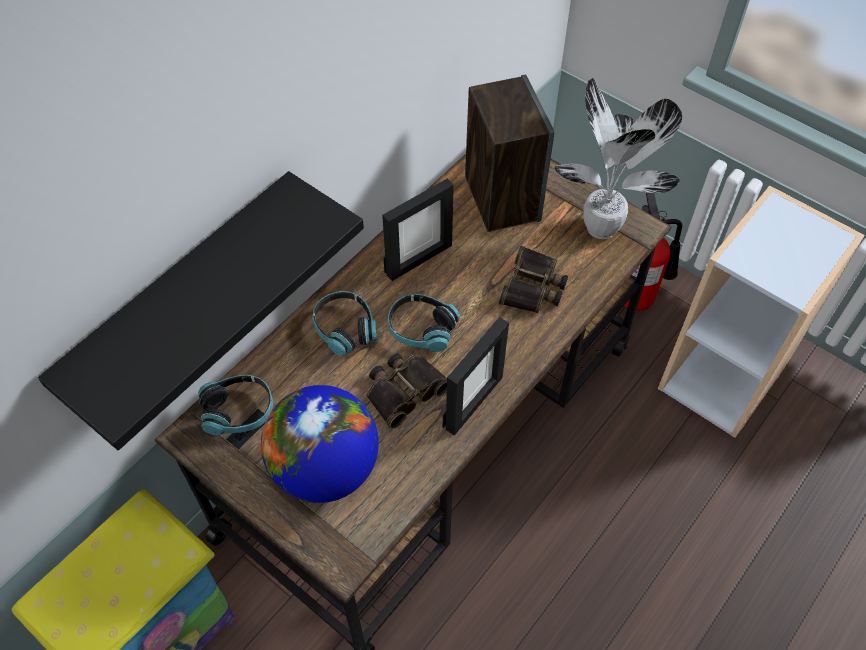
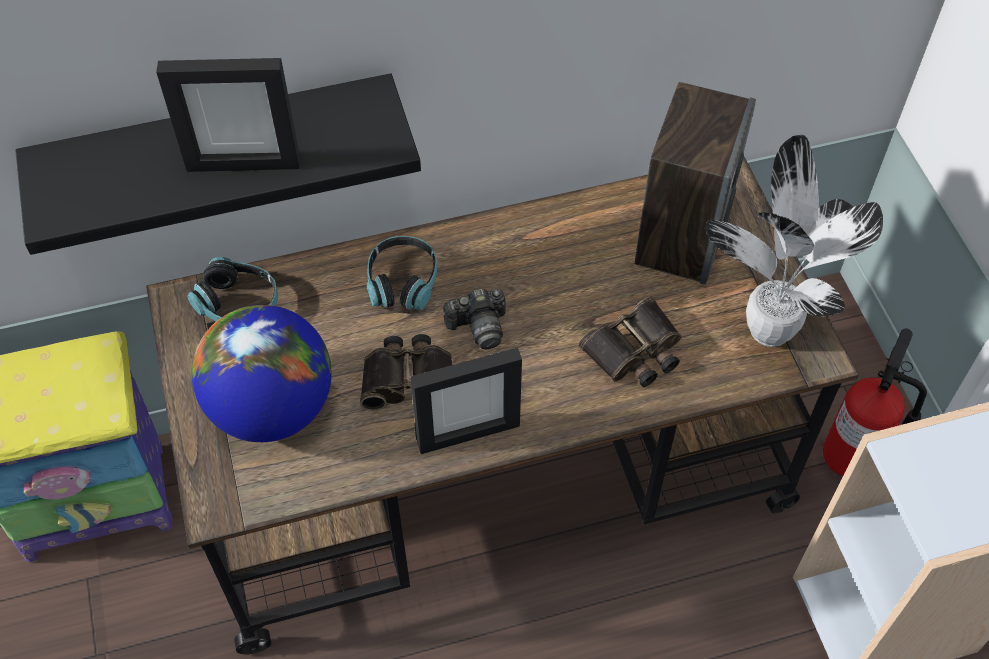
camera: 35 degrees right, 0 degrees up
(418, 259) = (536, 252): picture frame -> picture frame (243, 162)
(421, 329) = (478, 327): headphones -> camera

